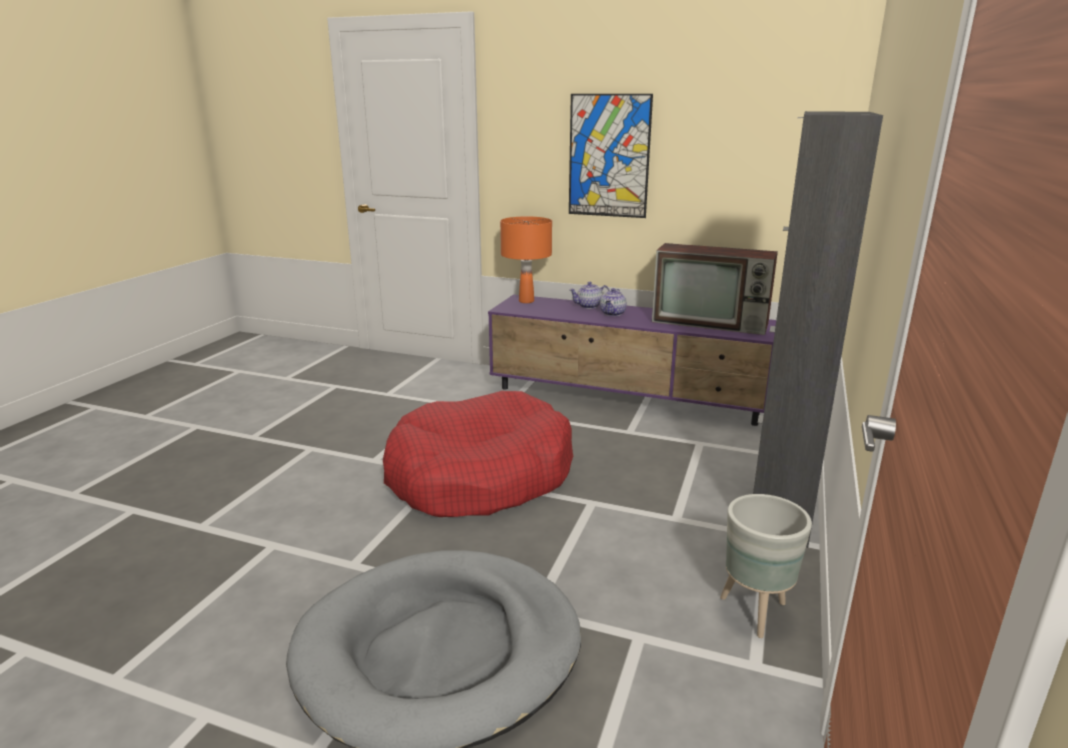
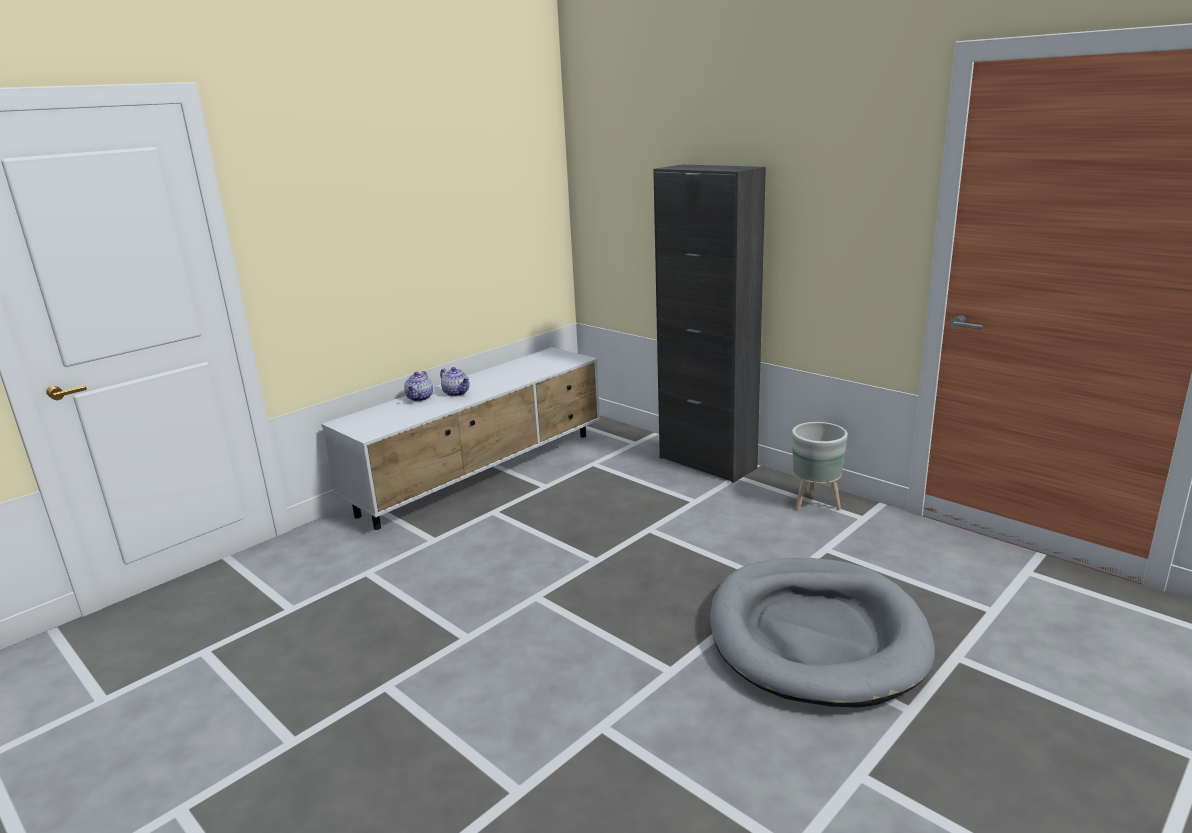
camera: 65 degrees left, 0 degrees up
(479, 476) = (560, 575): red dog bed -> none
(526, 301) = (359, 421): orange table lamp -> none
(609, 156) = (390, 236): picture -> none
(627, 399) = (482, 472): purple tv stand -> white tv stand
(712, 322) = (530, 366): television -> none

